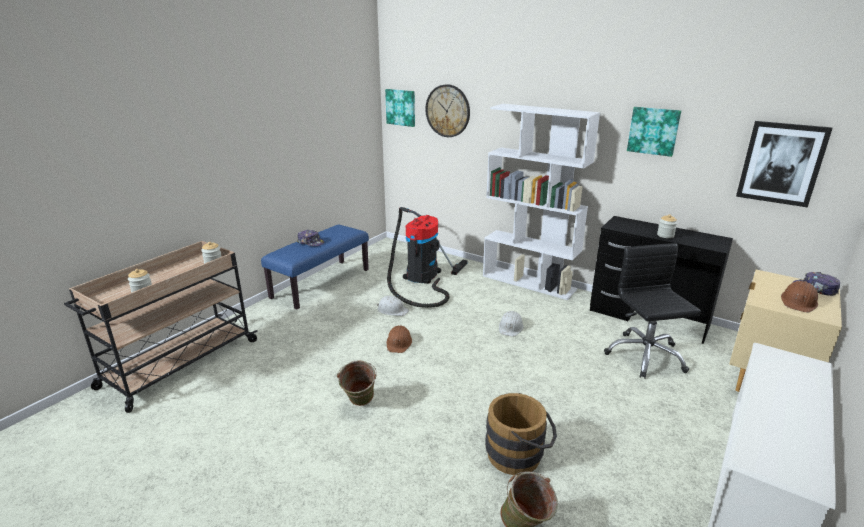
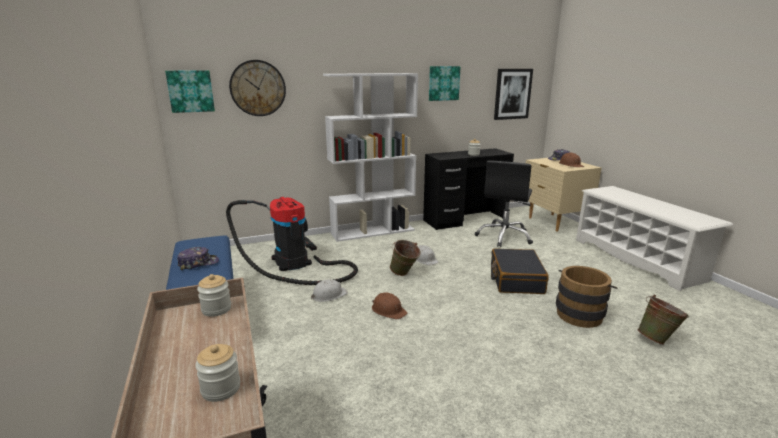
camera: 55 degrees left, 5 degrees down
(359, 404) = (465, 363): green bucket -> green bucket (404, 274)
(542, 392) = (516, 279): none -> black suitcase
(645, 356) = (504, 236): black office chair -> black office chair turned 90 degrees counterclockwise

